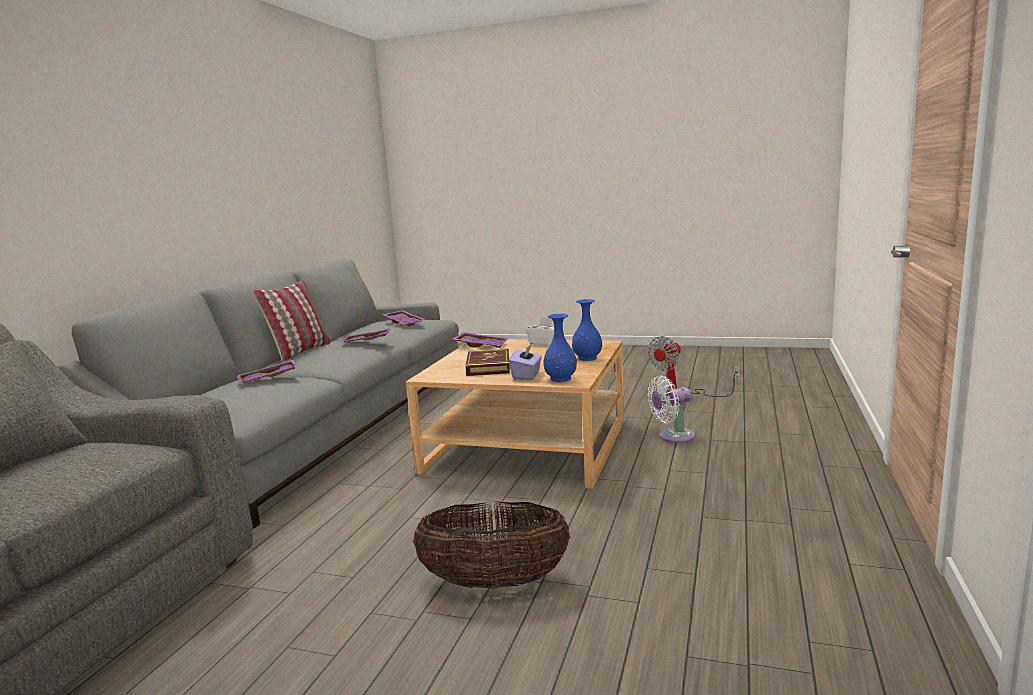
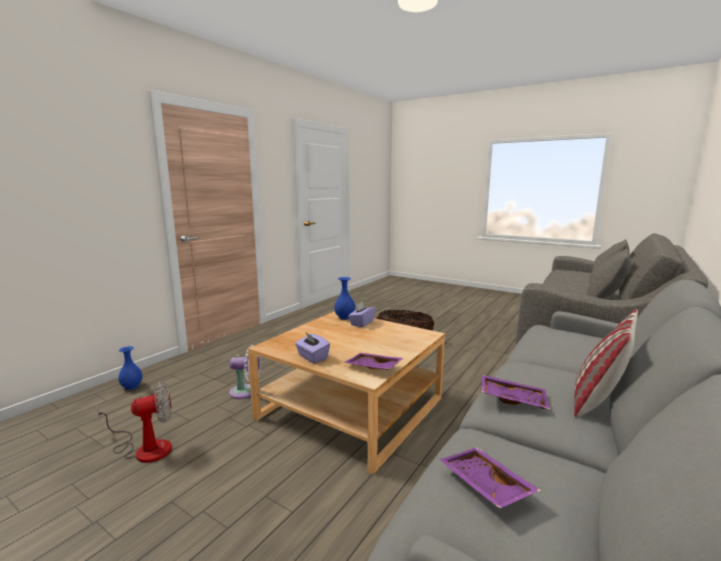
camera: 165 degrees left, 0 degrees up
(268, 379) = (566, 350): purple tray -> none
(488, 366) = (381, 336): book -> none
(546, 343) = (312, 357): white tissue box -> purple tissue box
(587, 358) = (307, 331): blue vase -> blue vase (132, 386)

